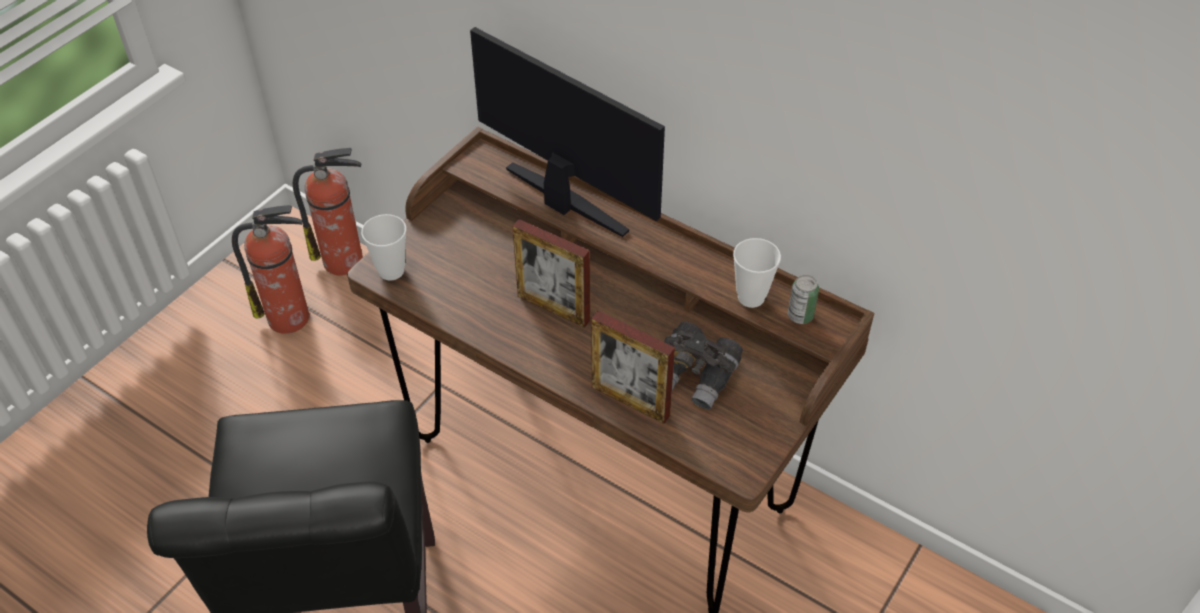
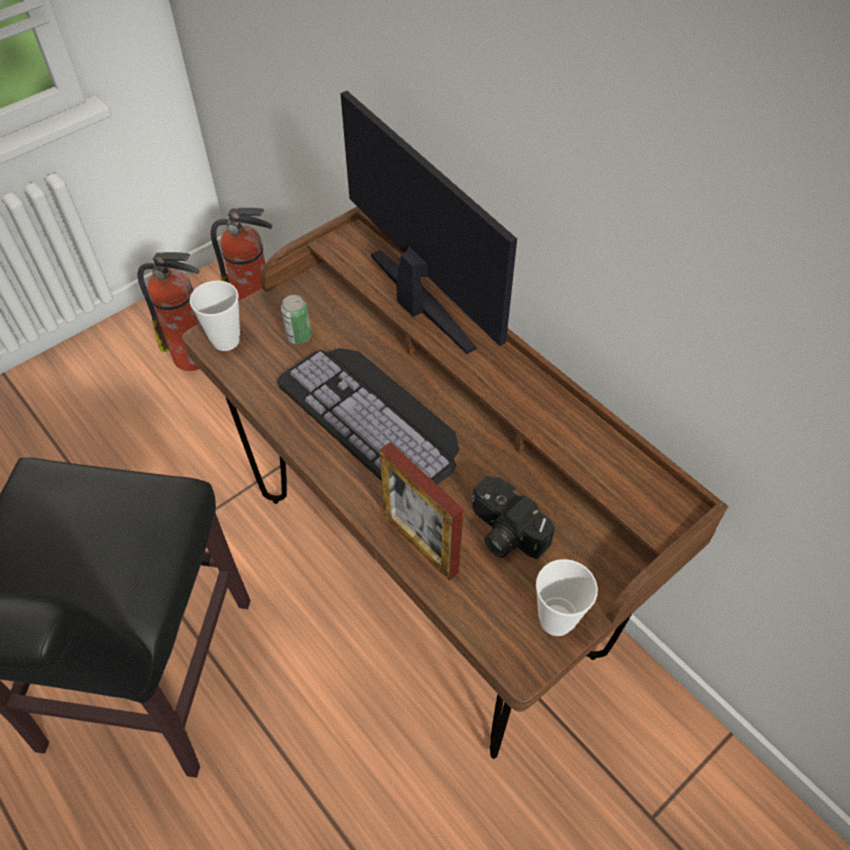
camera: 15 degrees right, 5 degrees up
(553, 308) = (375, 416): picture frame -> keyboard
(696, 377) = (503, 532): grey binoculars -> camera
(751, 297) = (588, 454): cup -> cup (556, 620)
(800, 316) = (639, 489): can -> can (299, 336)

